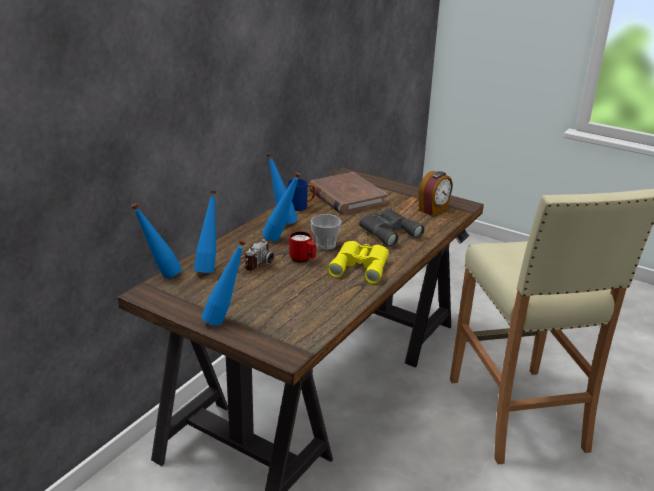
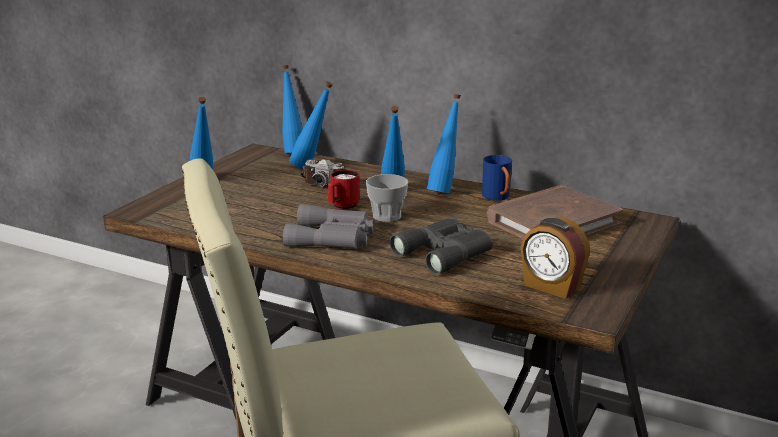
camera: 85 degrees right, 5 degrees down
(361, 266) = (333, 238): yellow binoculars -> grey binoculars

